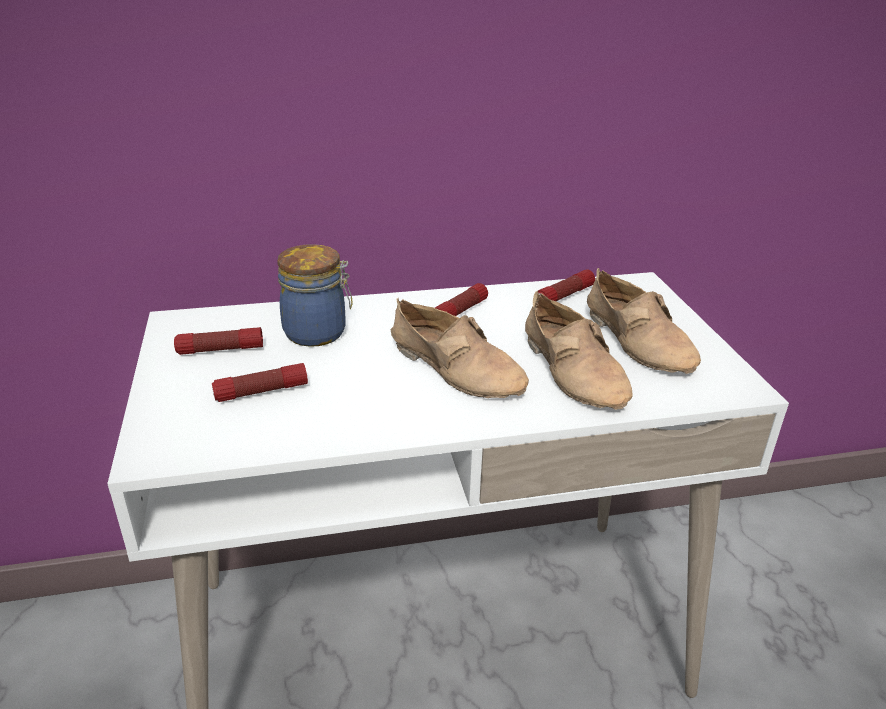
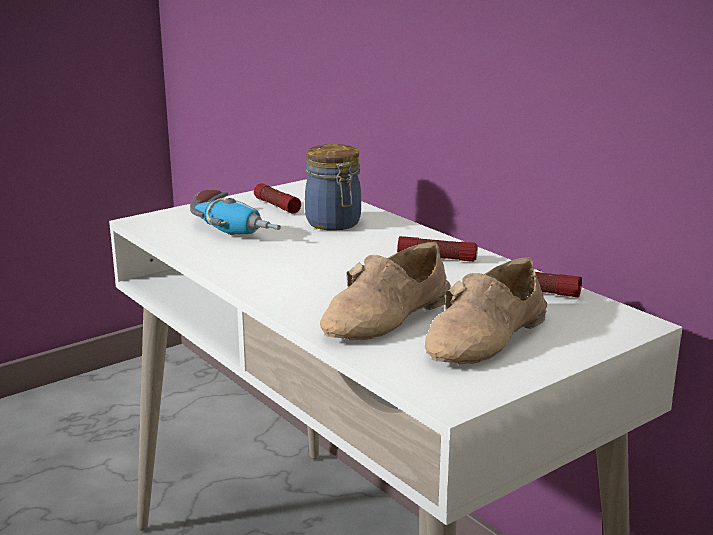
camera: 65 degrees right, 10 degrees down
(261, 392) = (235, 228): flashlight -> power drill
(458, 367) = (338, 274): beige shoe -> none

